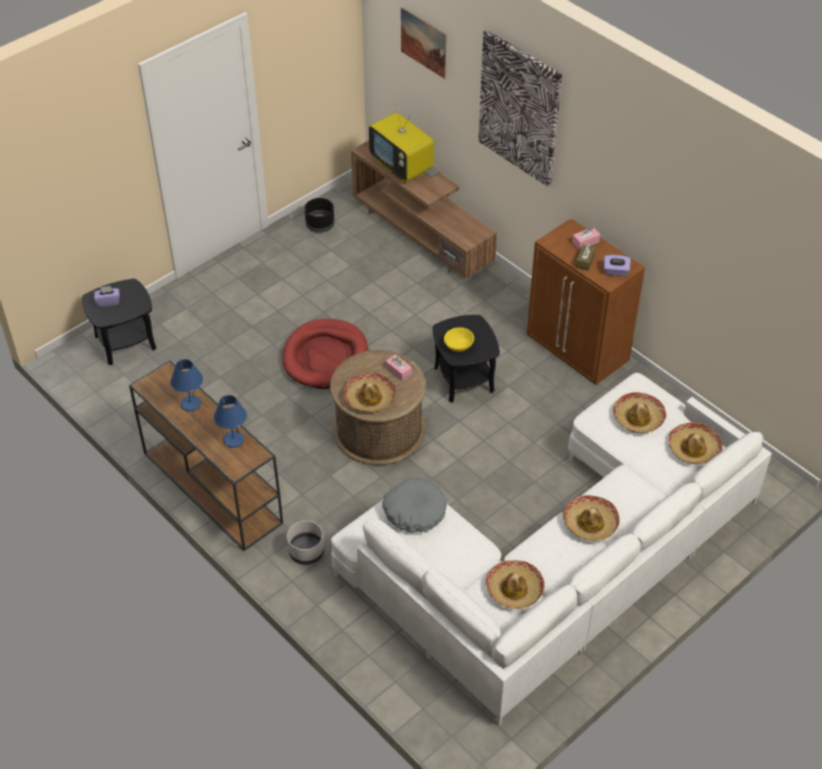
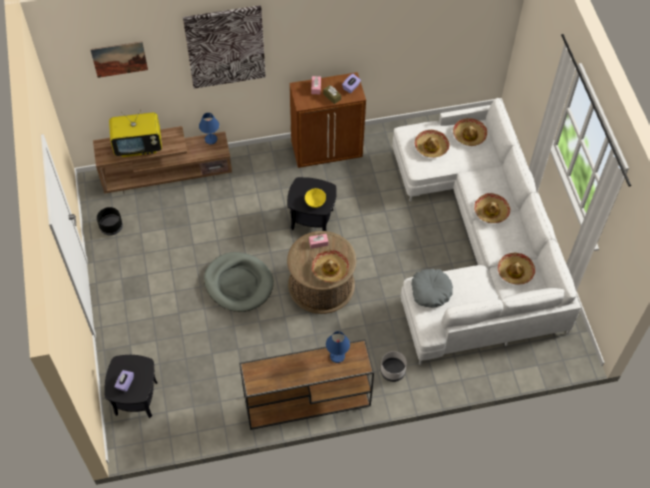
camera: 60 degrees left, 10 degrees up
(190, 404) = (289, 367): blue table lamp -> blue table lamp (210, 140)
(326, 357) = (238, 283): red dog bed -> grey dog bed

